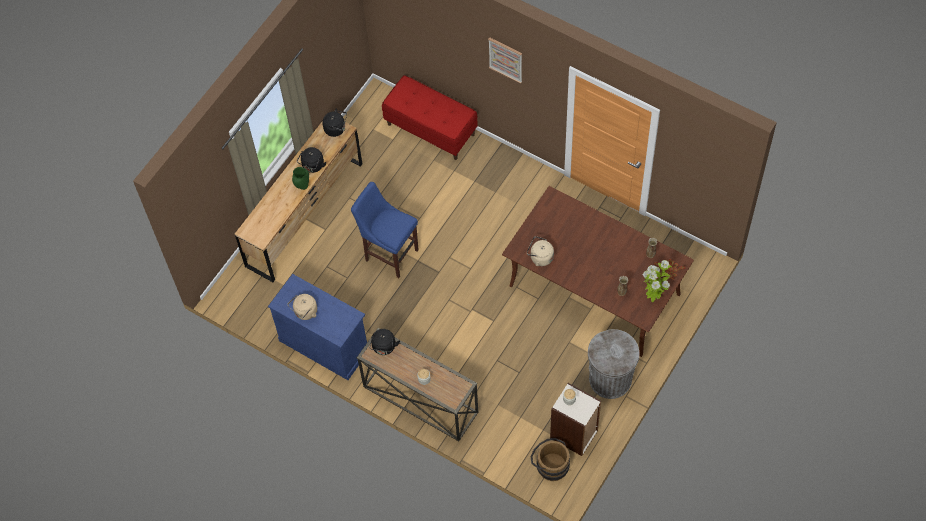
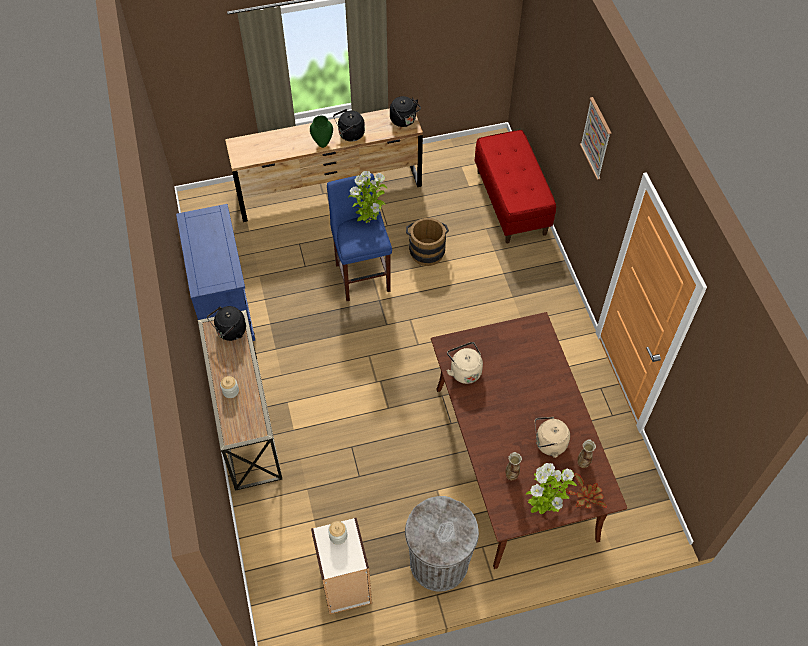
camera: 40 degrees right, 5 degrees down
(305, 312) = (197, 243): beige kettle -> beige kettle (548, 444)
(387, 213) = (369, 221): none -> potted plant
(550, 465) = (290, 593): brown bucket -> brown bucket (426, 250)

